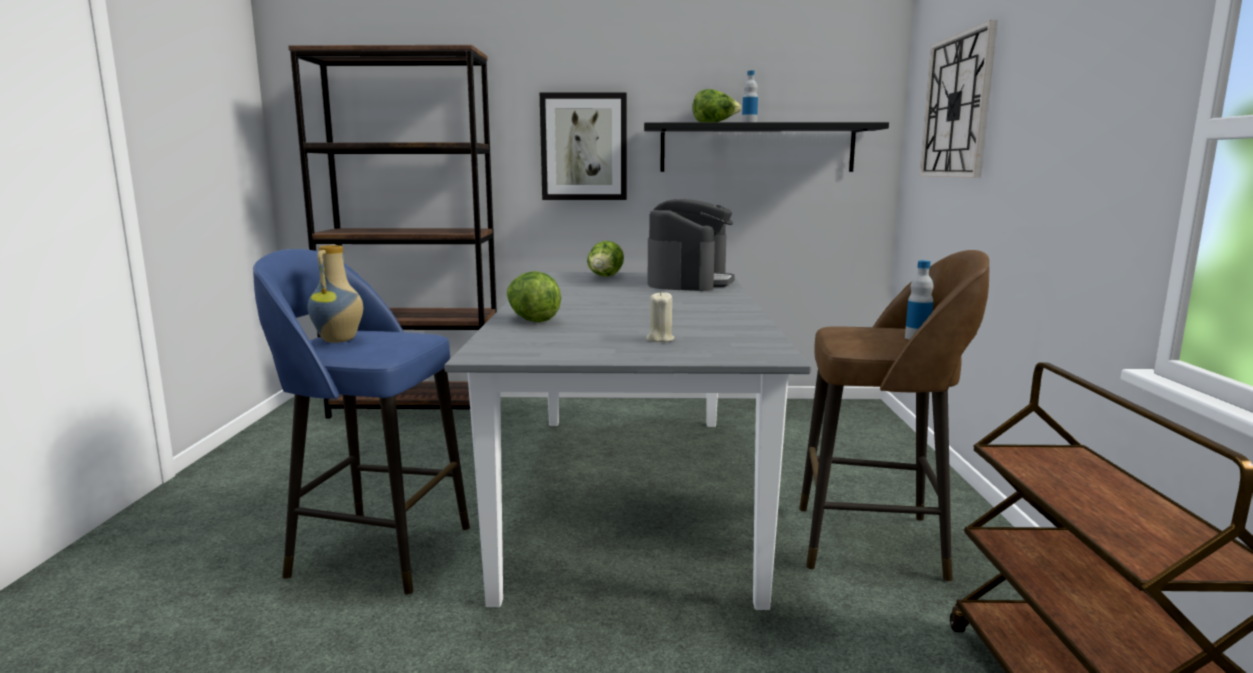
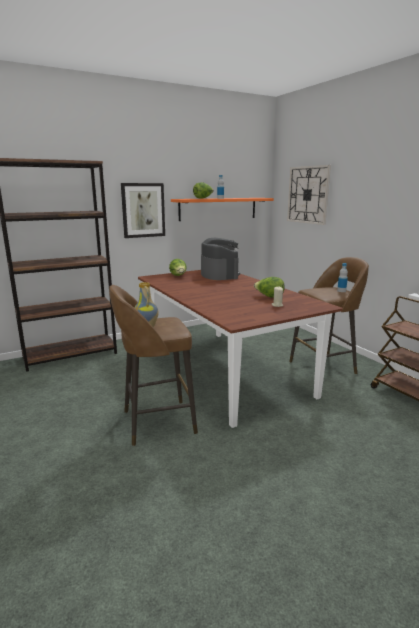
camera: 30 degrees left, 5 degrees up
(376, 550) = (156, 422): blue stool -> brown stool
(532, 320) = (209, 304): lettuce -> lettuce (269, 297)
(629, 491) = (223, 370): grey dining table -> brown dining table
(757, 148) = (218, 208): black shelf -> orange shelf

